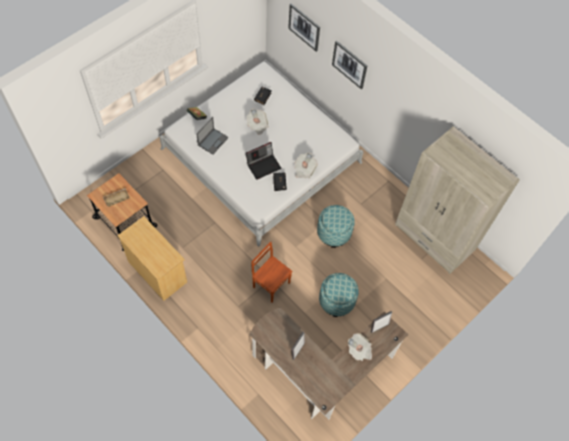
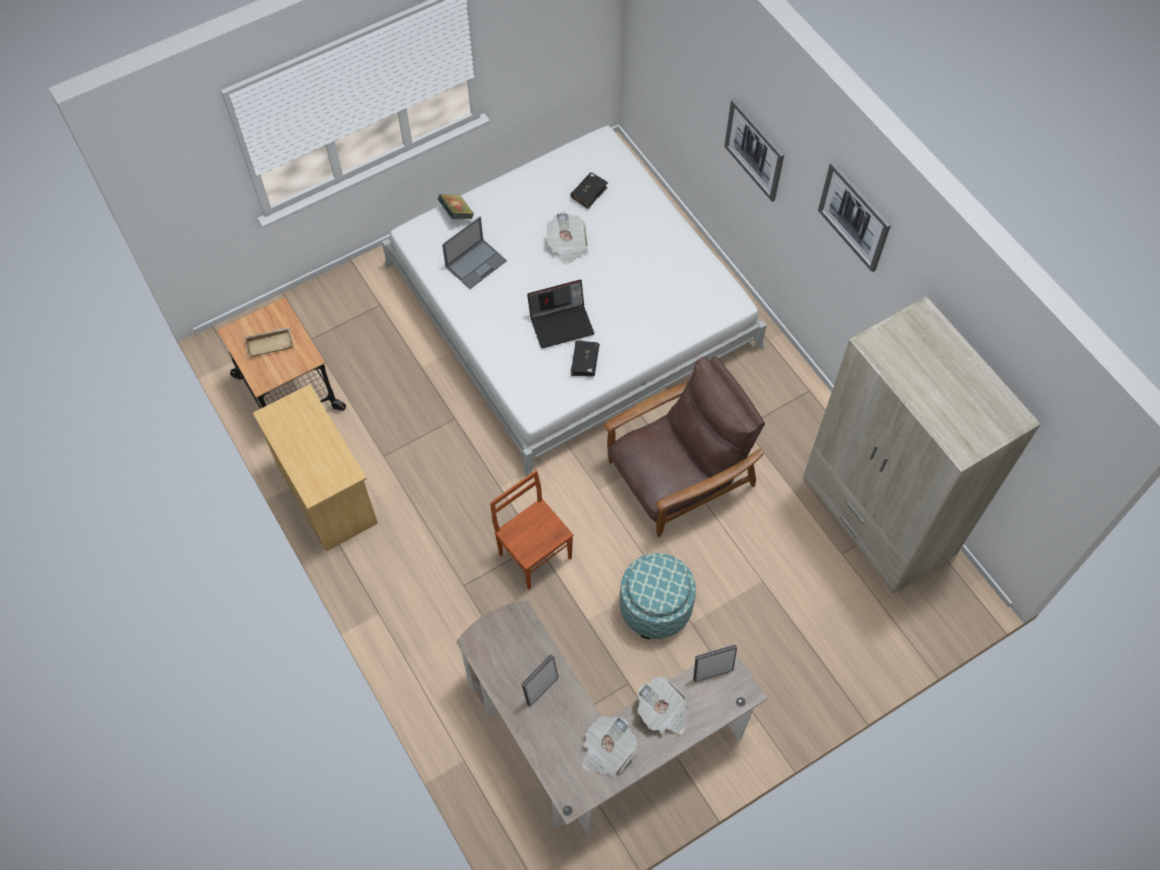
camera: 15 degrees right, 0 degrees up
(304, 27) = (682, 66): picture -> picture (854, 216)
(304, 169) = (638, 343): newspaper -> newspaper (606, 751)
(334, 232) = (679, 475): ottoman -> brown armchair

